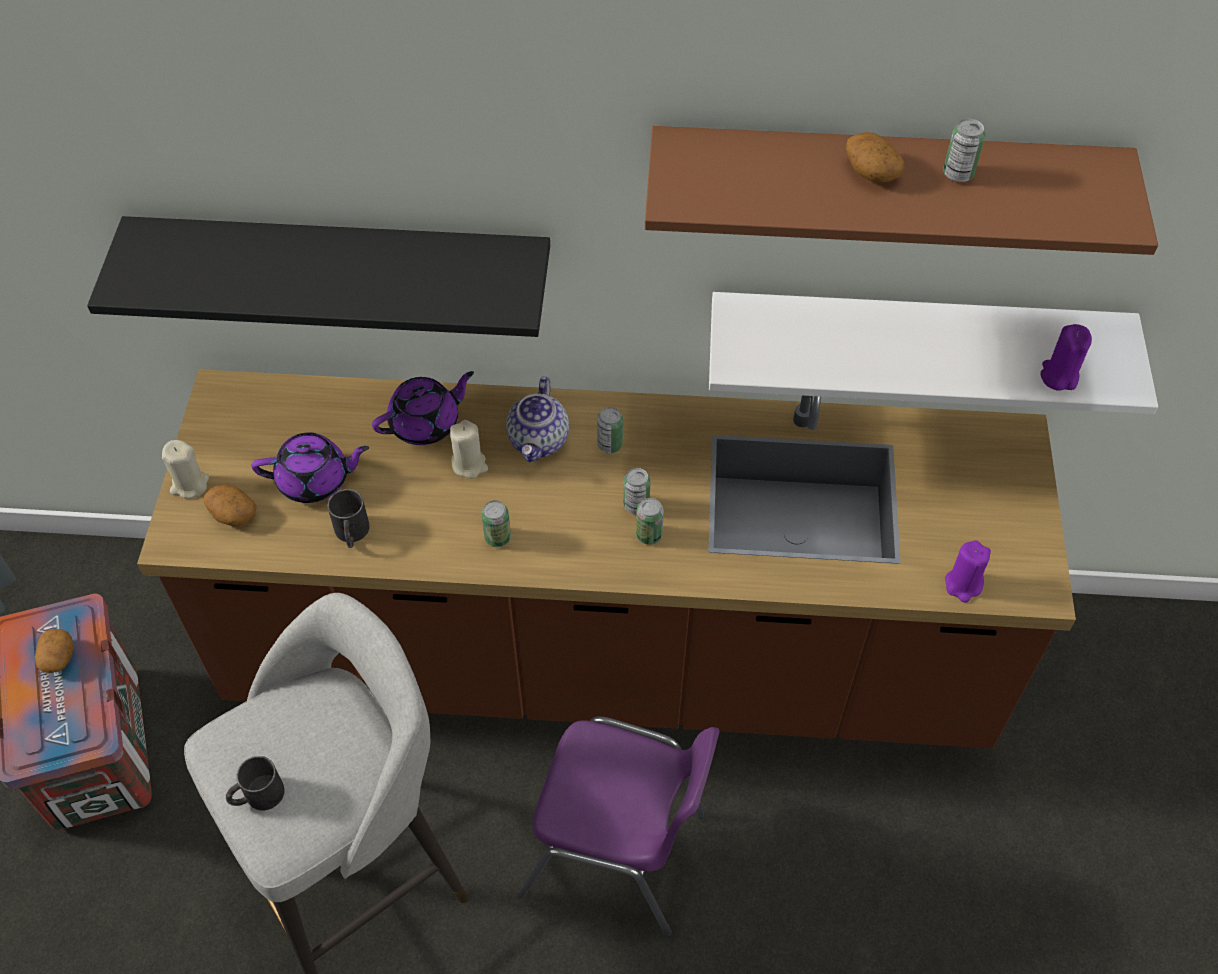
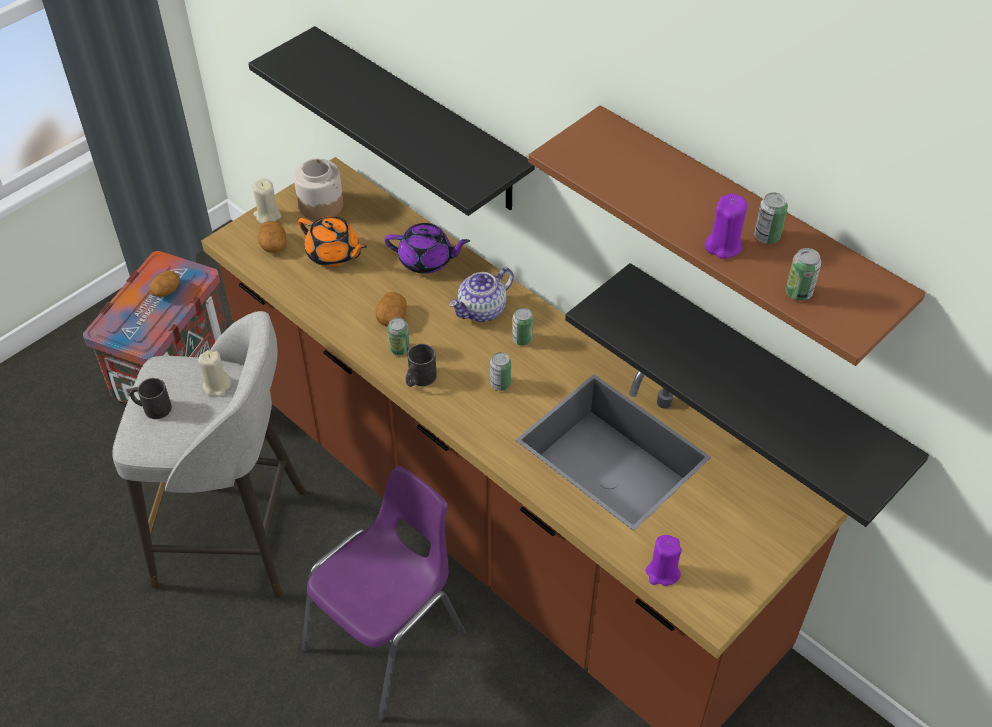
camera: 40 degrees right, 5 degrees down
(241, 434) = (321, 205): none -> jar
(315, 480) = (333, 254): purple teapot -> orange teapot
(351, 534) = (322, 295): black mug -> black mug (419, 379)
(469, 464) = (427, 298): beige candle -> beige candle (217, 386)
(618, 855) = (389, 640): purple chair -> purple chair turned 105 degrees counterclockwise
(649, 535) = (489, 406): can -> can (798, 292)
(870, 171) = (707, 203): potato -> potato (391, 317)
(915, 336) = (762, 380): white shelf -> black shelf
(1059, 376) = (813, 455): purple candle -> purple candle (723, 245)

